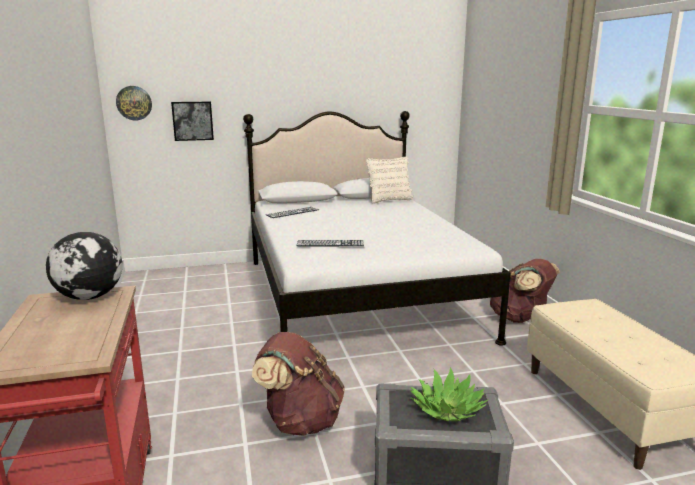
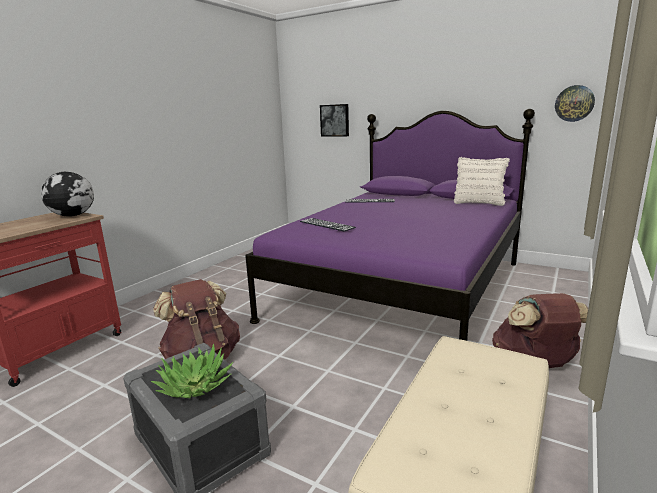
camera: 45 degrees right, 0 degrees up
(134, 103) = (298, 107): wall clock -> wall clock (574, 103)
(357, 297) = (401, 290): white bed -> purple bed

